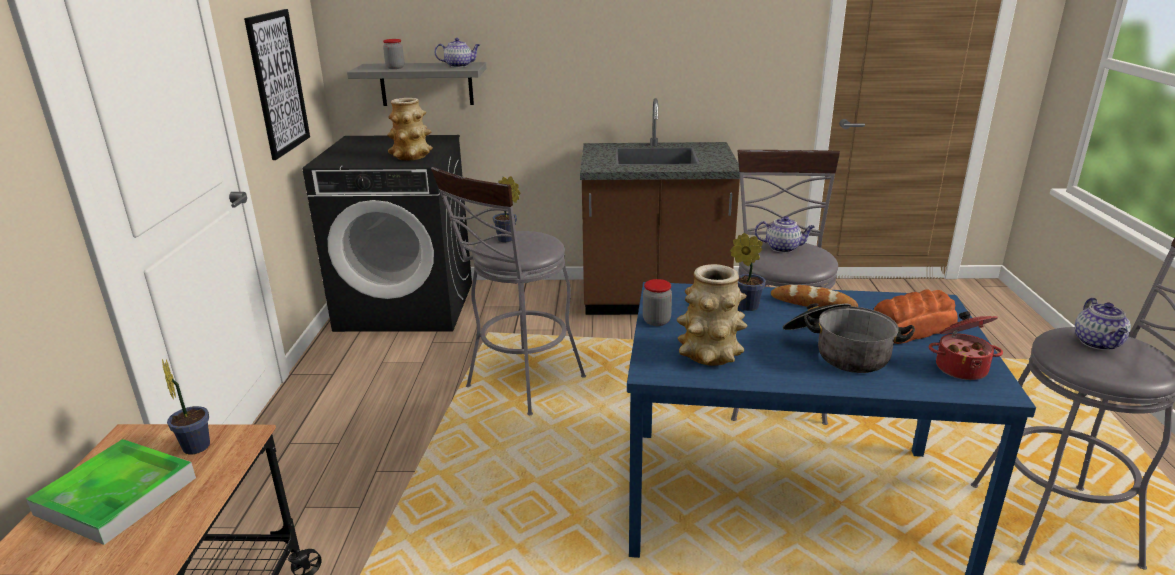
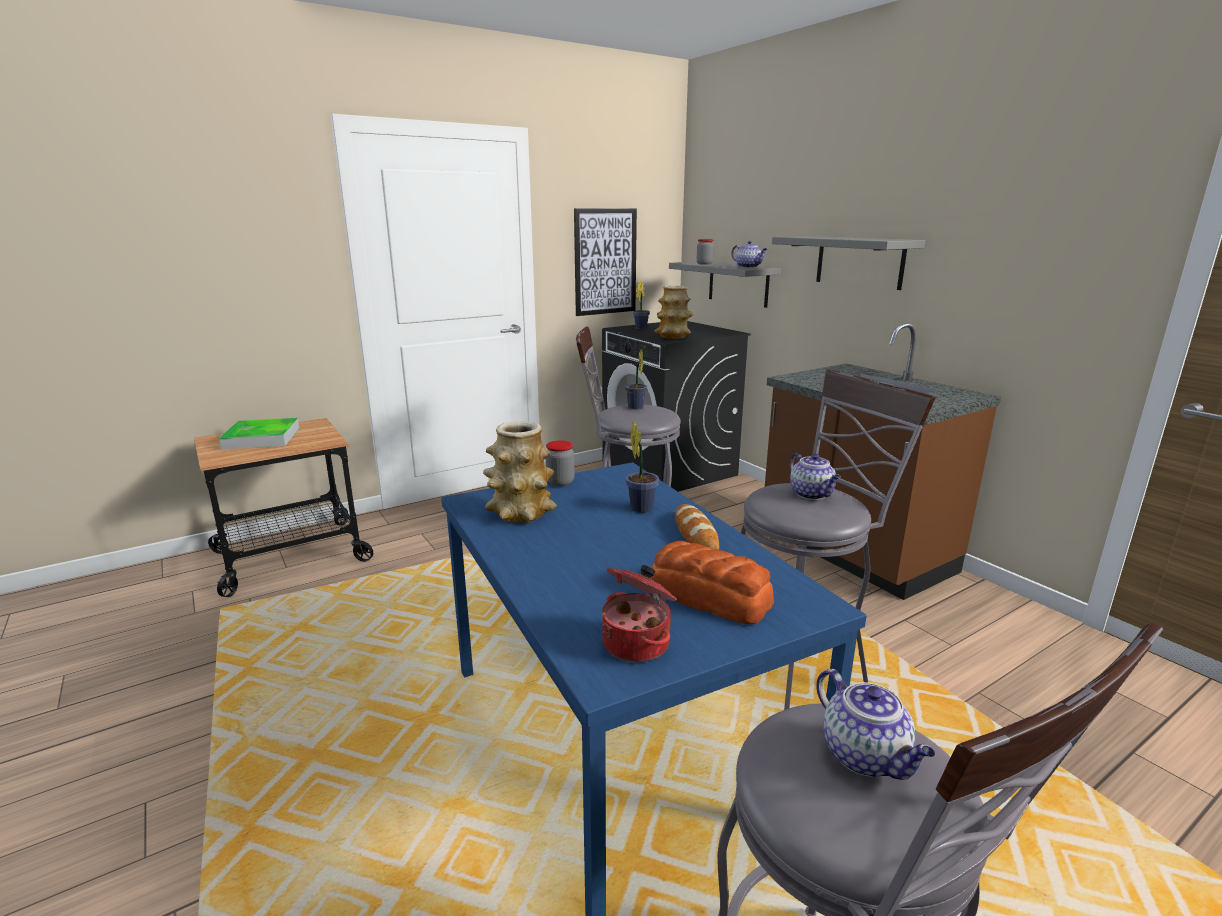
camera: 55 degrees right, 5 degrees down
(196, 445) = (316, 436): potted plant -> potted plant (641, 328)
(580, 49) = (859, 262): none -> grey shelf
(838, 351) = (596, 565): cooking pot -> none
(1098, 343) = (866, 757): teapot -> teapot turned 90 degrees counterclockwise

